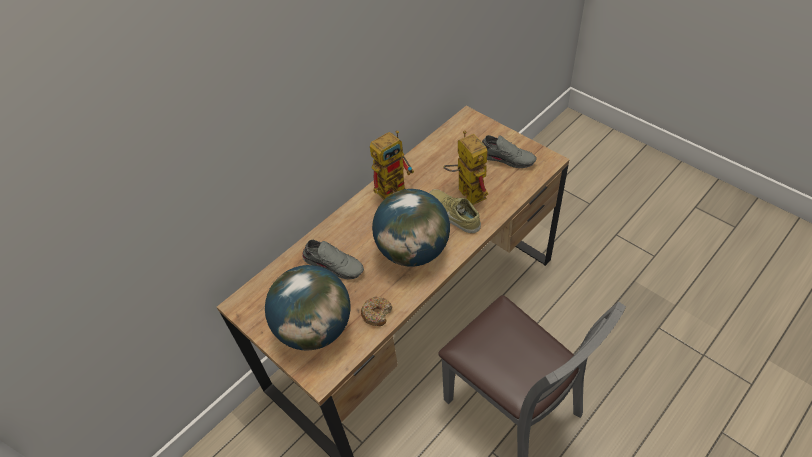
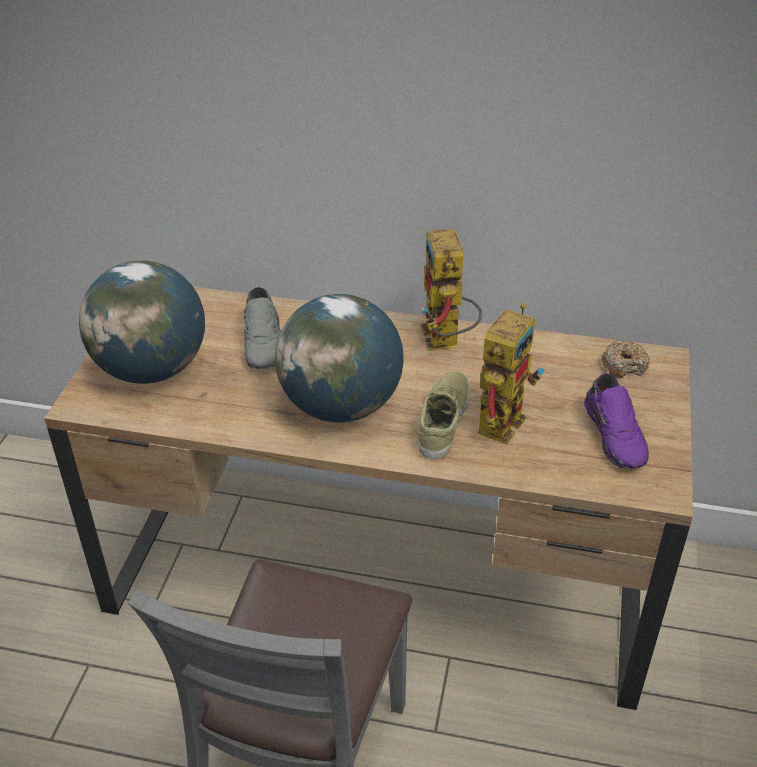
camera: 55 degrees right, 10 degrees down
(377, 313) = (208, 414): donut -> donut (624, 365)
(395, 187) = (446, 342): toy robot -> toy robot turned 60 degrees clockwise
(506, 158) = (616, 435): grey shoe -> purple shoe

